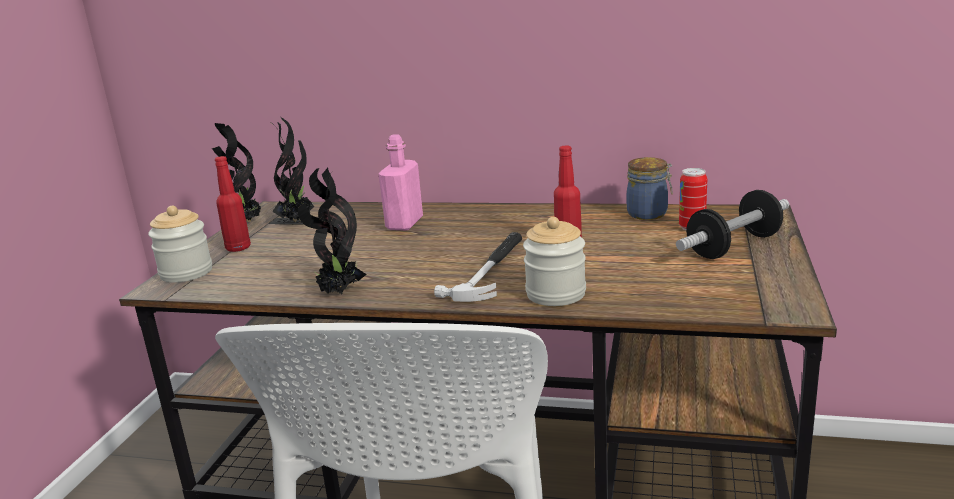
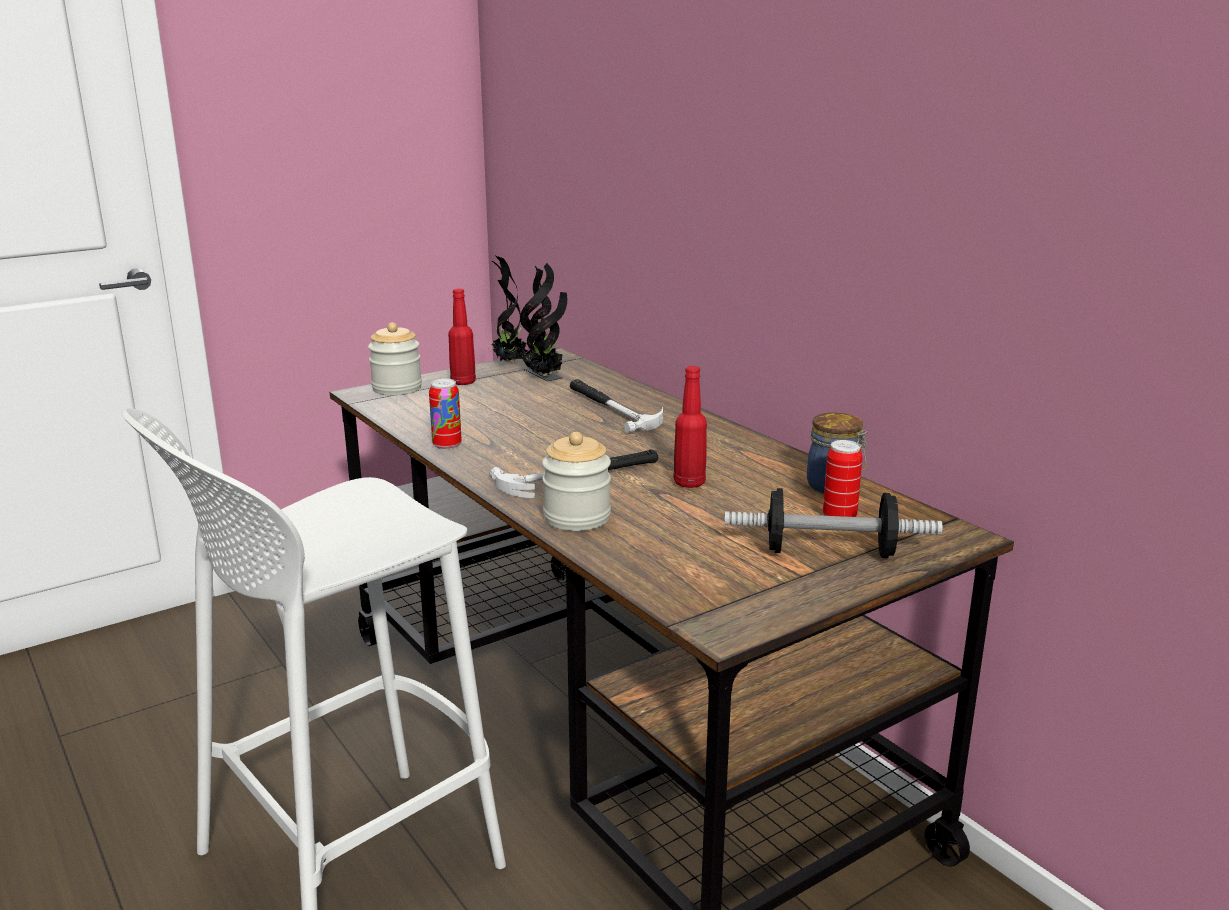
camera: 40 degrees right, 0 degrees up
(339, 292) = (447, 445): potted plant -> can
(404, 223) = (612, 409): pink bottle -> hammer

